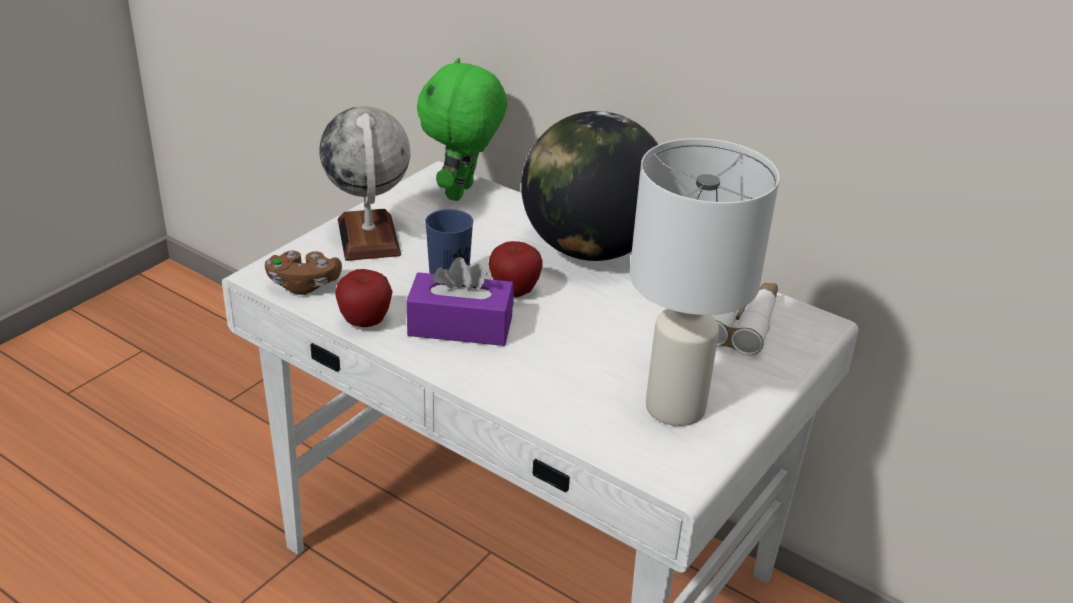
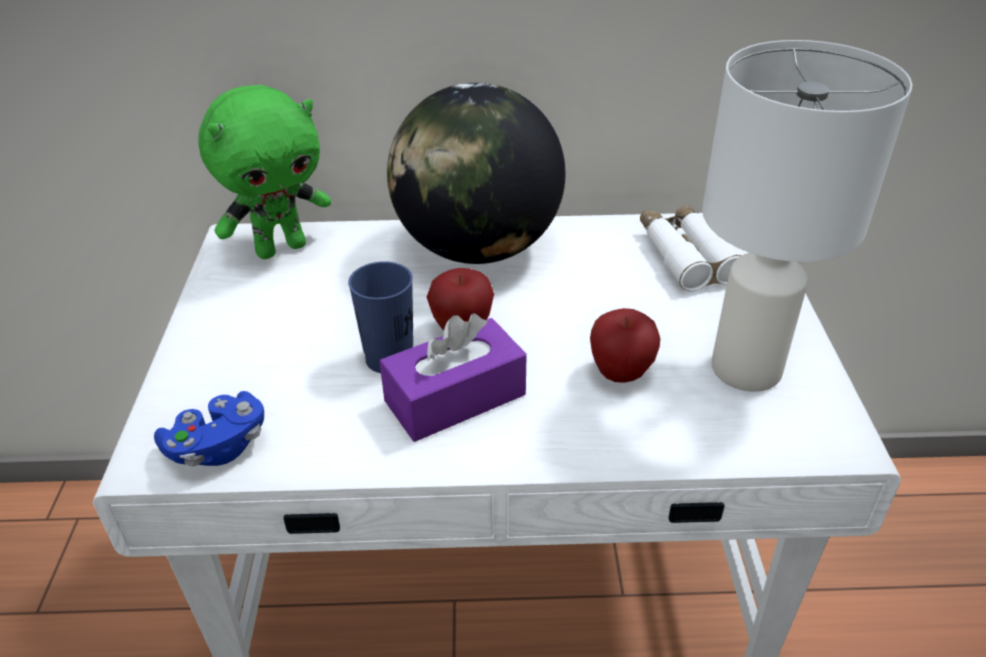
camera: 35 degrees left, 5 degrees up
(304, 285) = (218, 447): brown game controller -> blue game controller
(365, 322) = (347, 453): apple -> apple (620, 373)
(369, 237) = (233, 346): globe -> none
(462, 193) = (281, 248): green plush toy -> green plush toy turned 105 degrees counterclockwise

